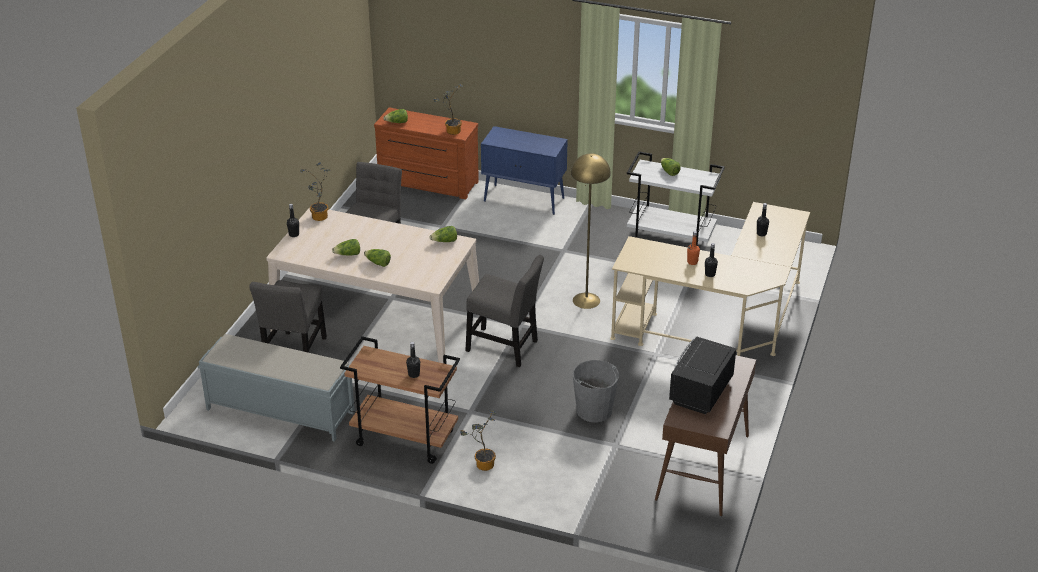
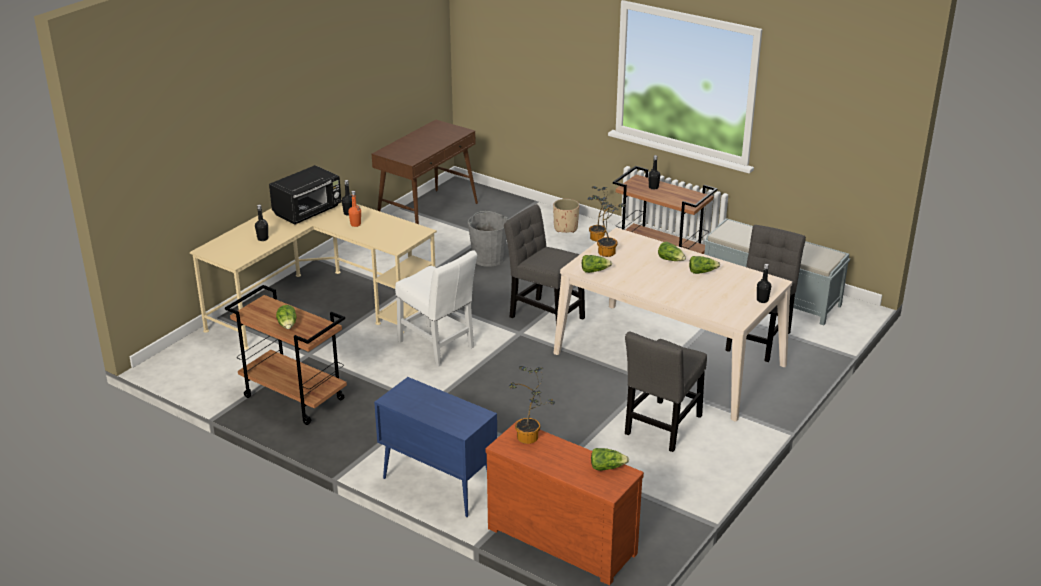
camera: 165 degrees left, 5 degrees down
(319, 218) = (732, 314): potted plant -> potted plant (607, 251)
(528, 474) = (565, 228): none -> beige planter
(586, 300) = (438, 346): yellow floor lamp -> white chair
(671, 239) = (293, 398): white cart -> brown cart
(700, 392) = (433, 141): black microwave -> black microwave (308, 212)

